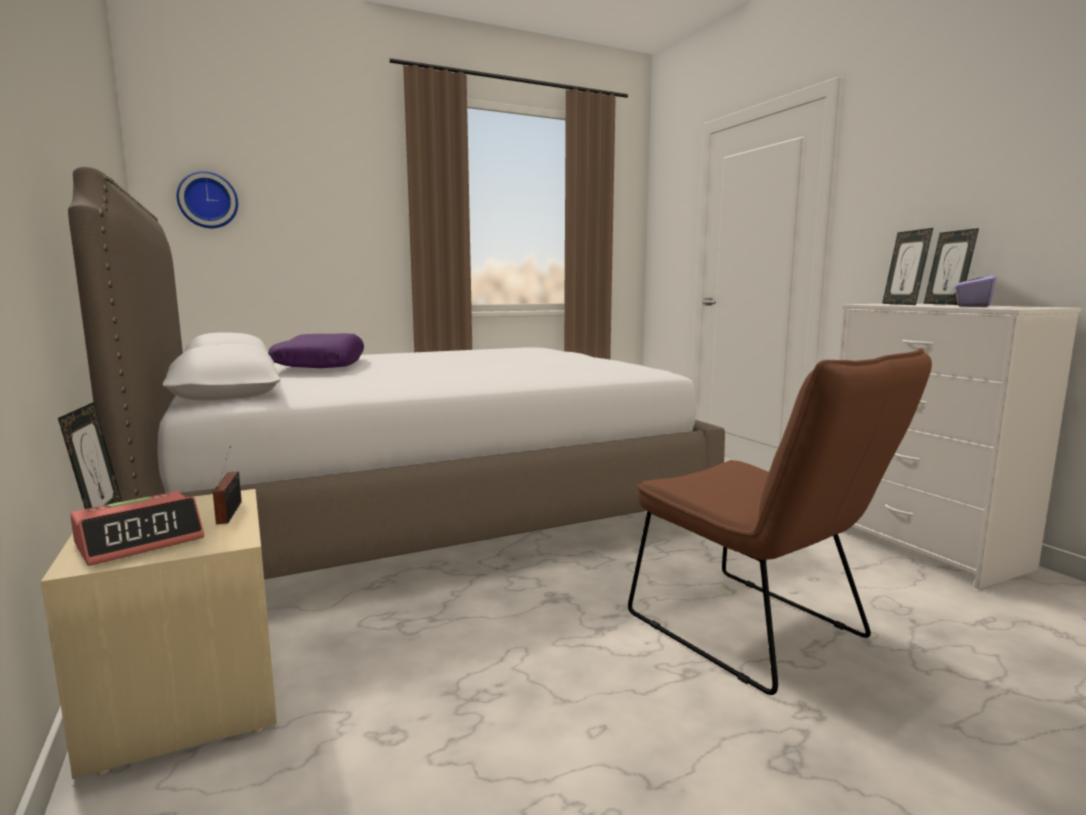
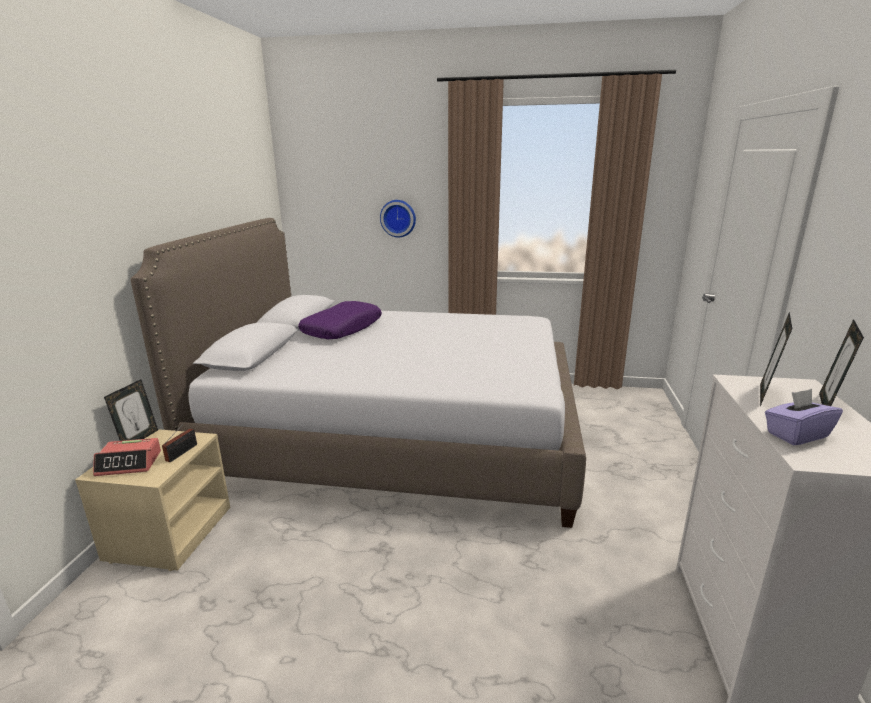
camera: 35 degrees right, 10 degrees up
(208, 200) = (319, 196): wall clock -> wall clock (398, 218)
(757, 633) = (465, 646): brown chair -> none

